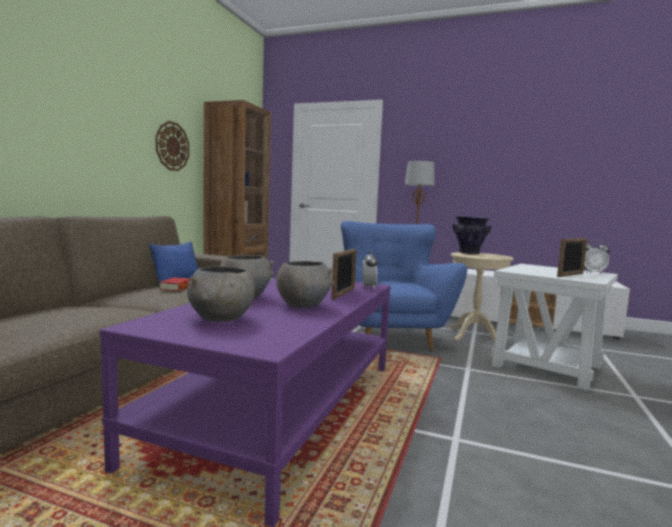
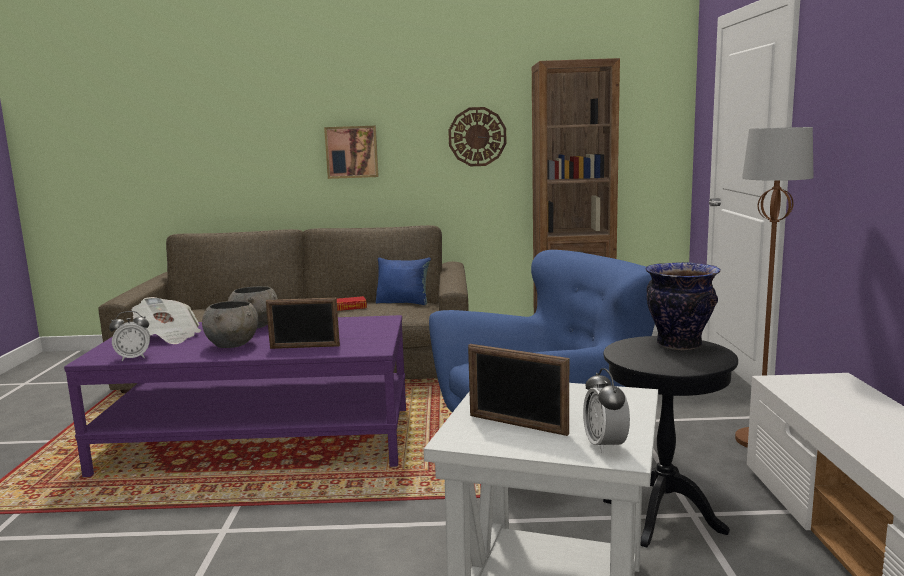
camera: 70 degrees right, 5 degrees up
(79, 138) = (352, 152): none -> picture
(222, 319) = (168, 337): grey bowl -> newspaper
(368, 287) = (357, 349): alarm clock -> alarm clock (133, 358)
(474, 336) = (663, 516): beige side table -> black side table

